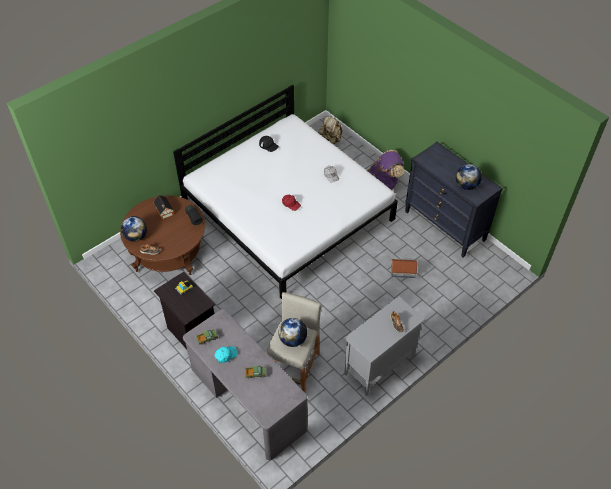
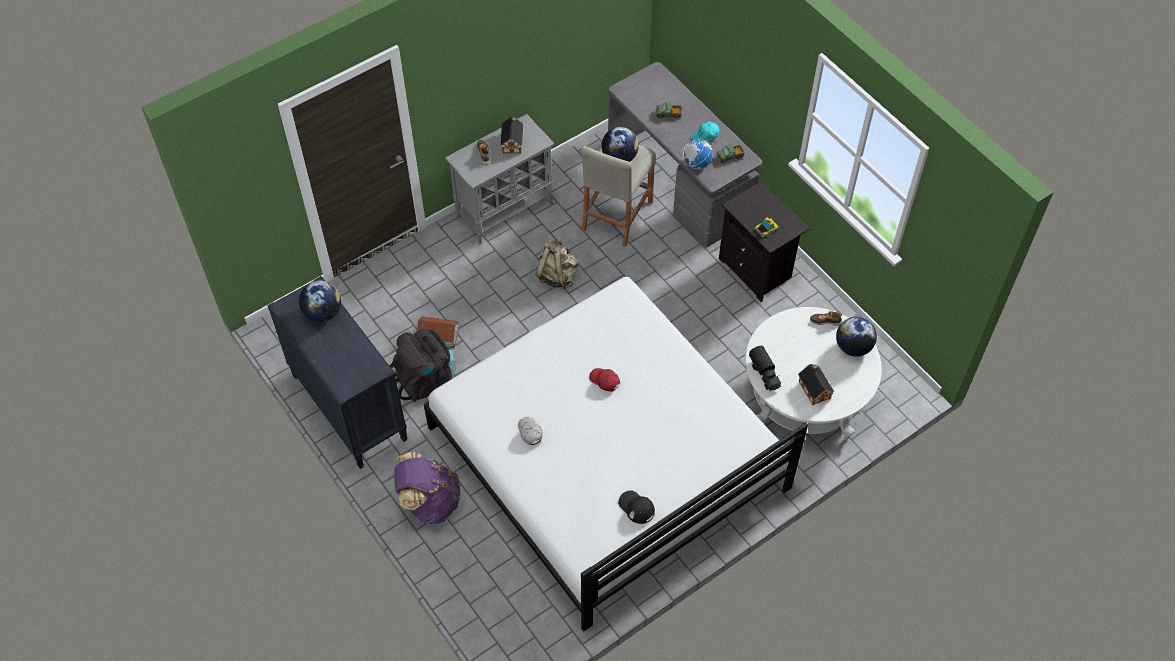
camera: 175 degrees left, 5 degrees up
(168, 251) = (805, 395): brown coffee table -> white coffee table
(233, 330) = (696, 163): none -> globe
(330, 140) = (511, 615): beige backpack -> beige backpack (557, 275)
(376, 336) = (512, 141): none -> toy house
(403, 244) = (426, 379): none -> black backpack

